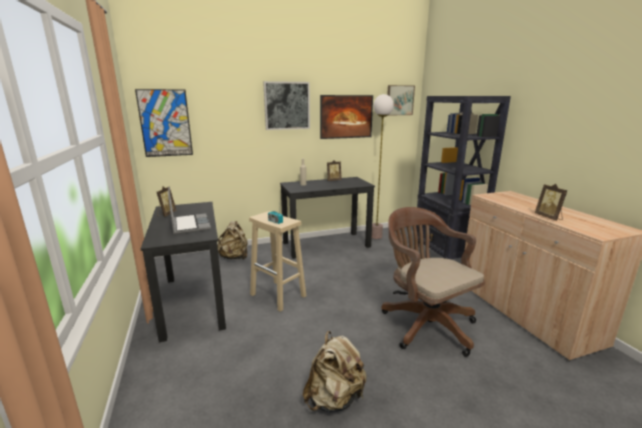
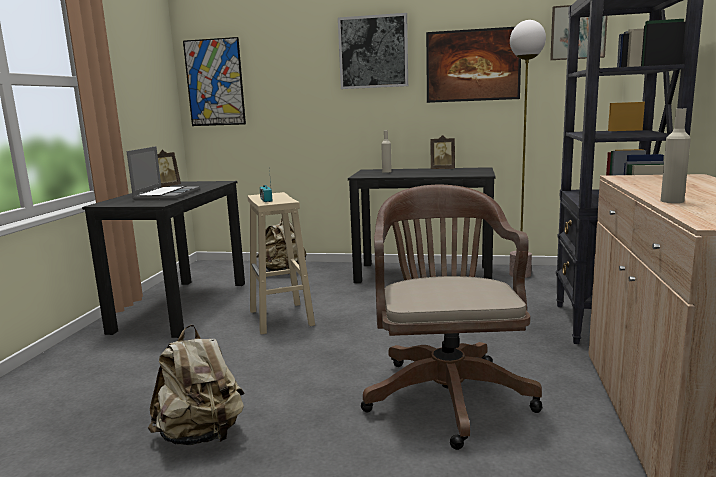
camera: 30 degrees right, 5 degrees down
(549, 217) = (672, 201): picture frame -> beige bottle

